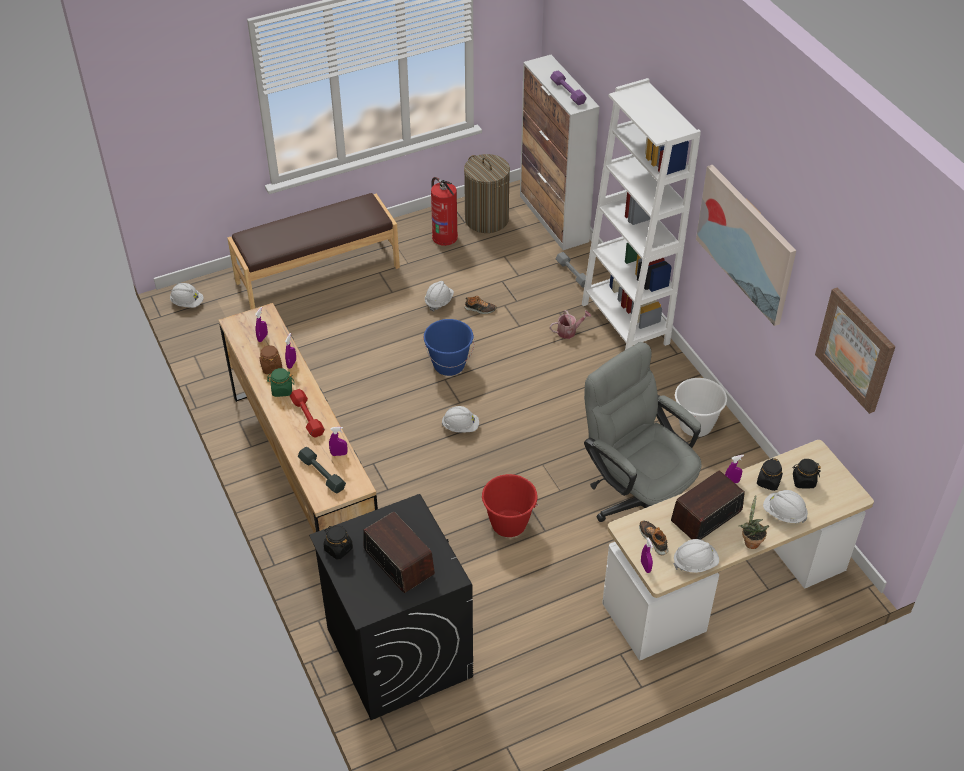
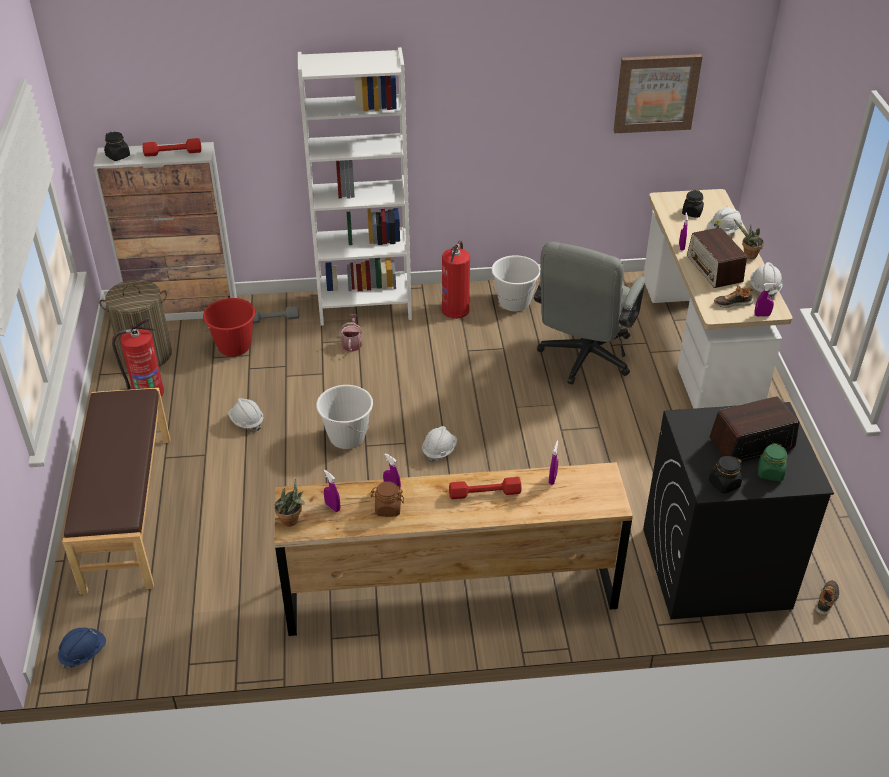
camera: 70 degrees left, 5 degrees down
(187, 303) = (83, 653): white hard hat -> blue hard hat
(241, 321) = (292, 521): none -> potted plant
(282, 390) = (431, 506): green jar -> green jar (770, 472)
(321, 474) = (577, 498): grey dumbbell -> none
(449, 365) = (347, 437): blue bucket -> white bucket
(480, 309) = (279, 394): shoe -> shoe (827, 600)
(508, 524) = (582, 449): red bucket -> red bucket (234, 347)
(567, 92) = (173, 153): purple dumbbell -> red dumbbell
(637, 498) = (583, 360): grey office chair -> grey office chair turned 45 degrees counterclockwise
(658, 386) = (456, 309): none -> fire extinguisher
(746, 243) = (491, 109): picture -> none
(768, 482) = (687, 229): black jar -> black jar (118, 156)

